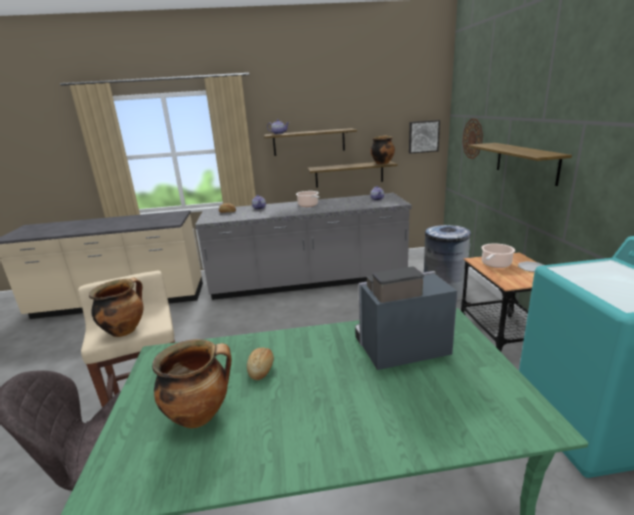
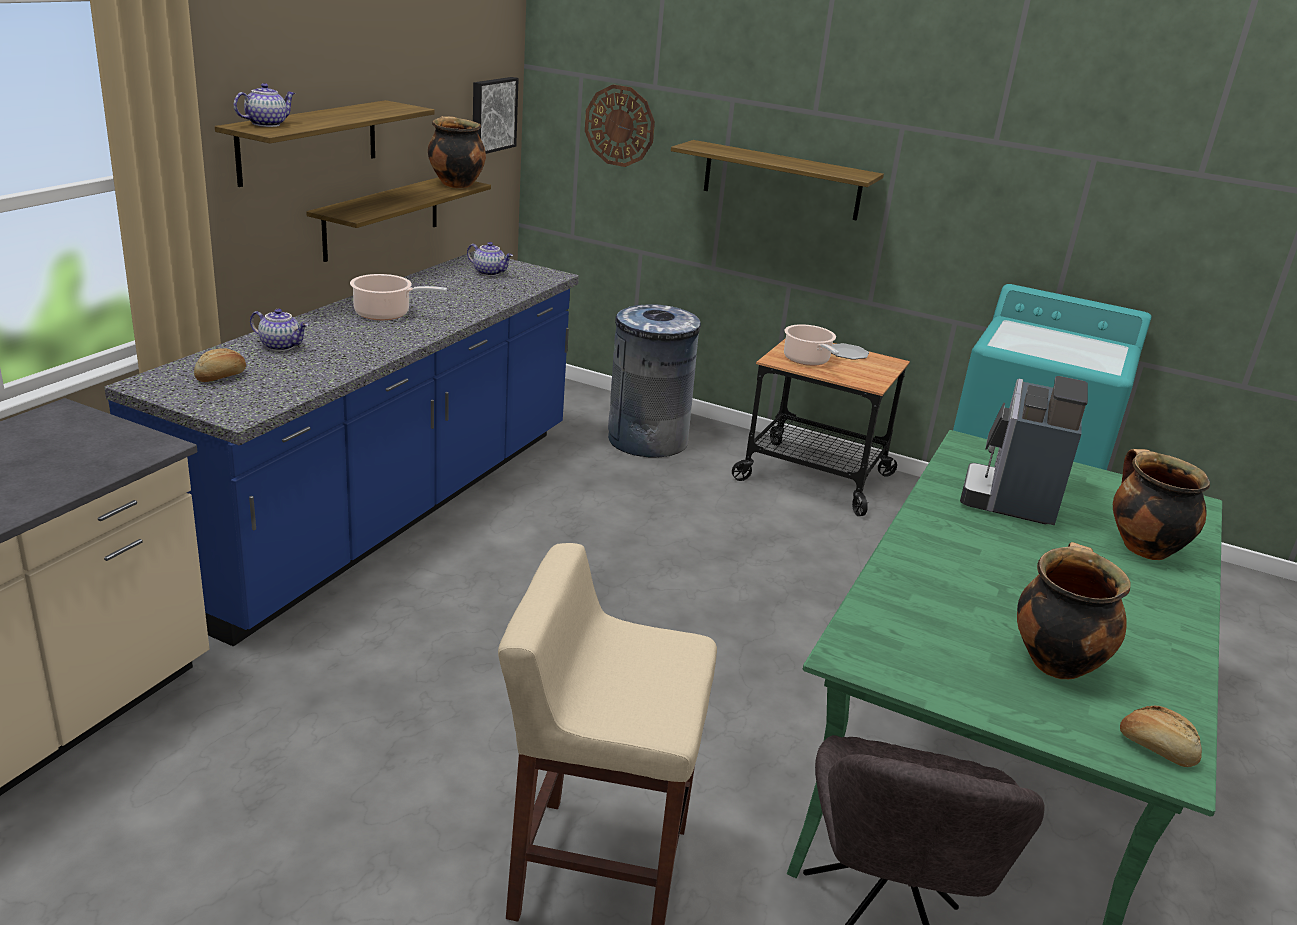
camera: 60 degrees left, 5 degrees up
(125, 330) = (660, 684): cooking pot -> cooking pot (1142, 548)
(261, 369) = (981, 590): bread -> bread (1157, 748)
(308, 282) = (388, 510): grey counter -> blue counter

